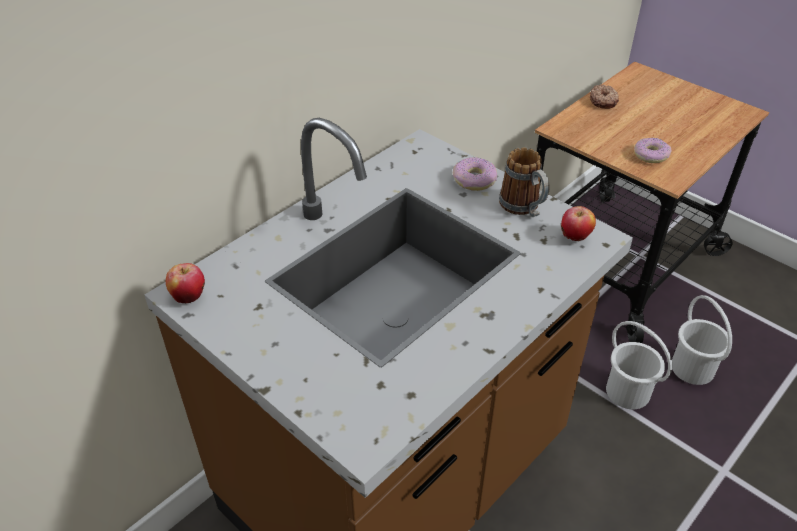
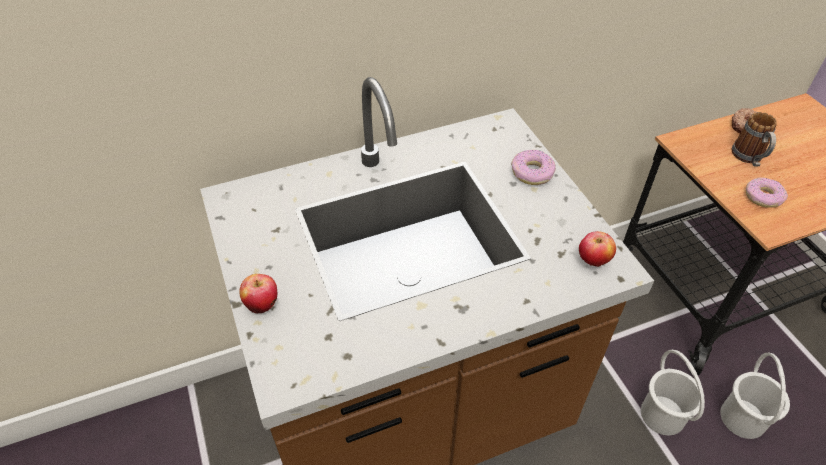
camera: 25 degrees right, 5 degrees up
(189, 296) = (230, 202): apple -> apple (262, 305)
(523, 209) = (561, 216): mug -> mug (749, 158)

